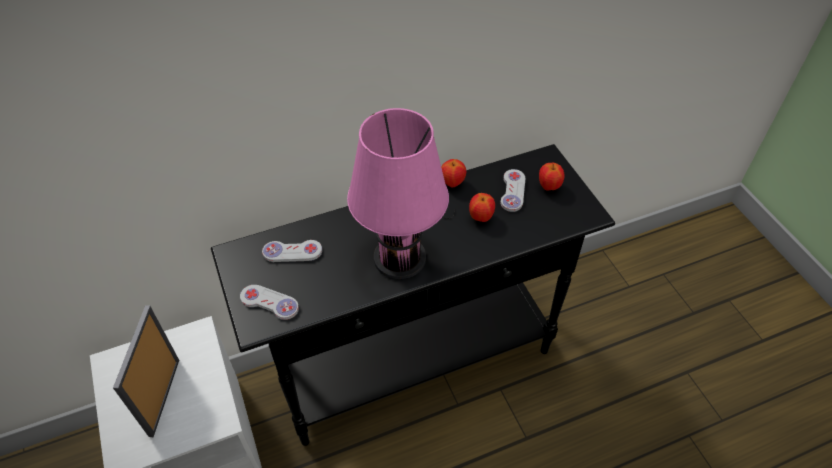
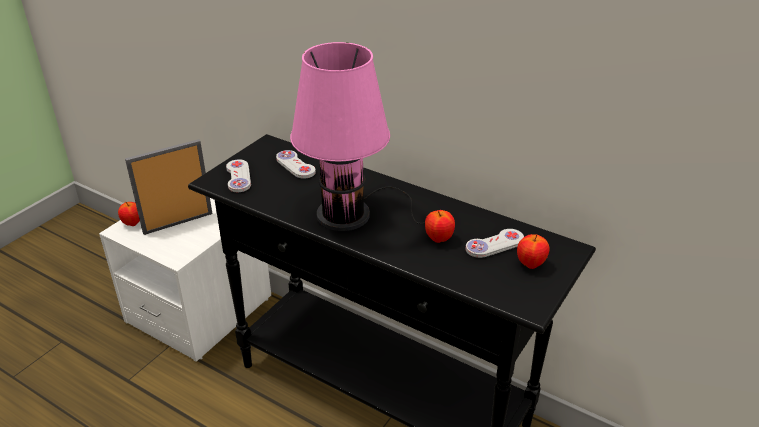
camera: 55 degrees right, 15 degrees down
(452, 183) = (460, 207): apple -> apple (133, 223)

